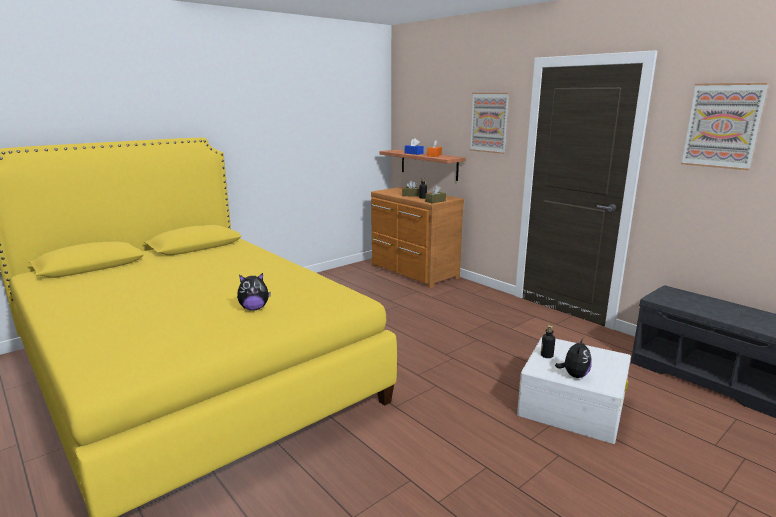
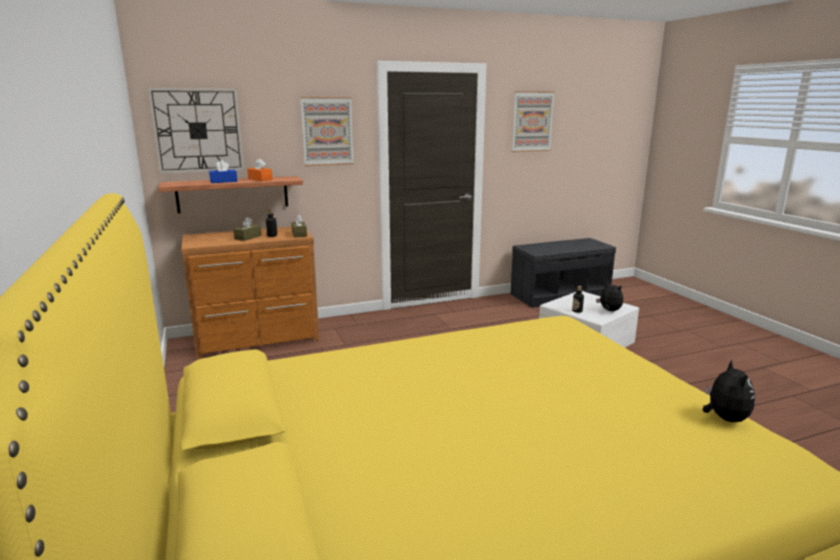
camera: 70 degrees left, 0 degrees up
(254, 308) = (577, 369): plush toy -> plush toy (724, 418)
(416, 116) = (198, 130): none -> wall clock

